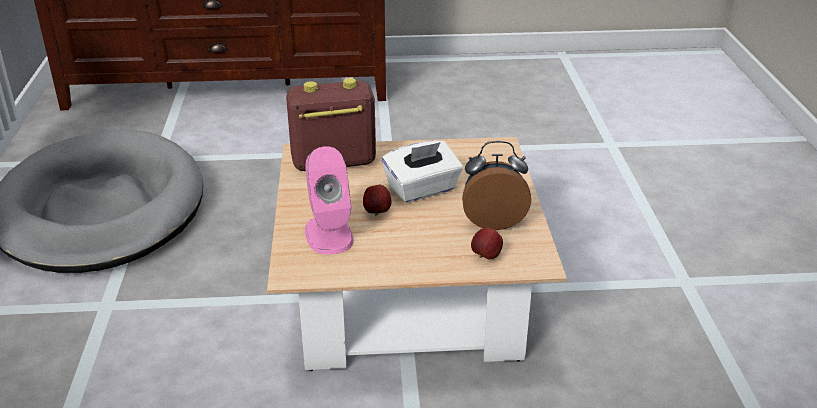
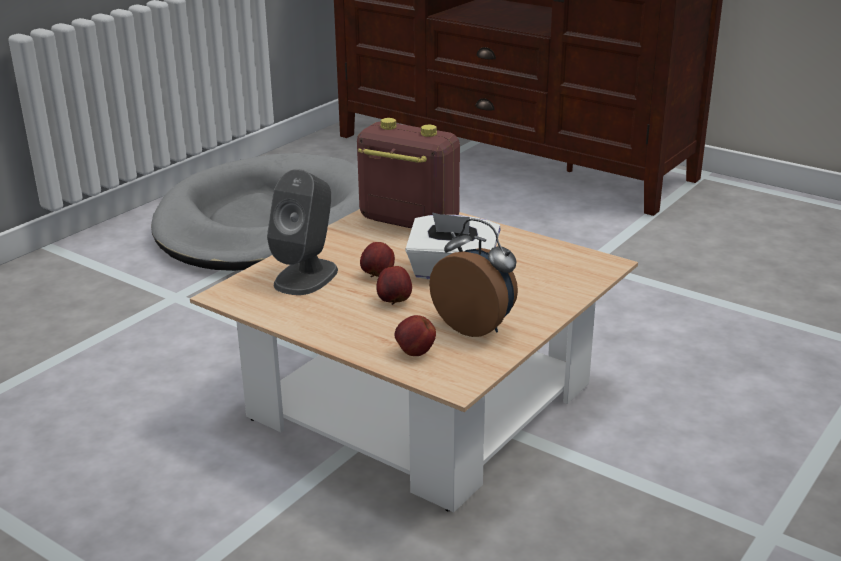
camera: 40 degrees right, 5 degrees down
(328, 234) = (306, 276): pink speaker -> grey speaker
(418, 226) = (394, 301): none -> apple

